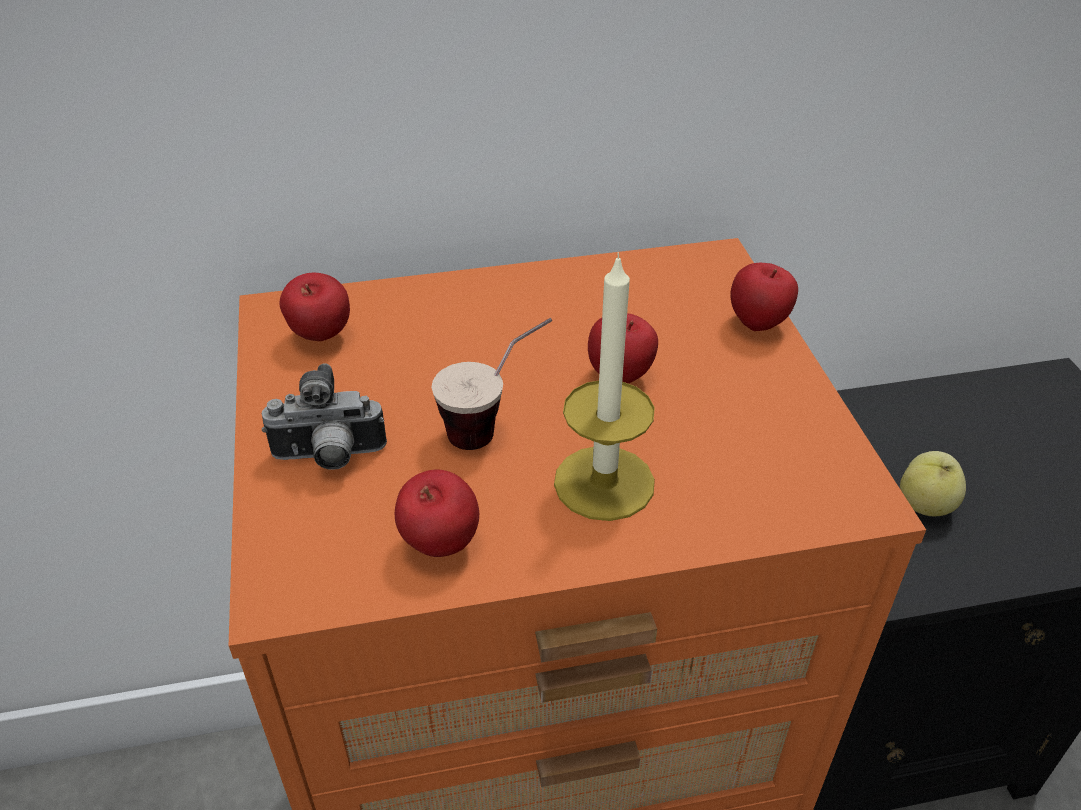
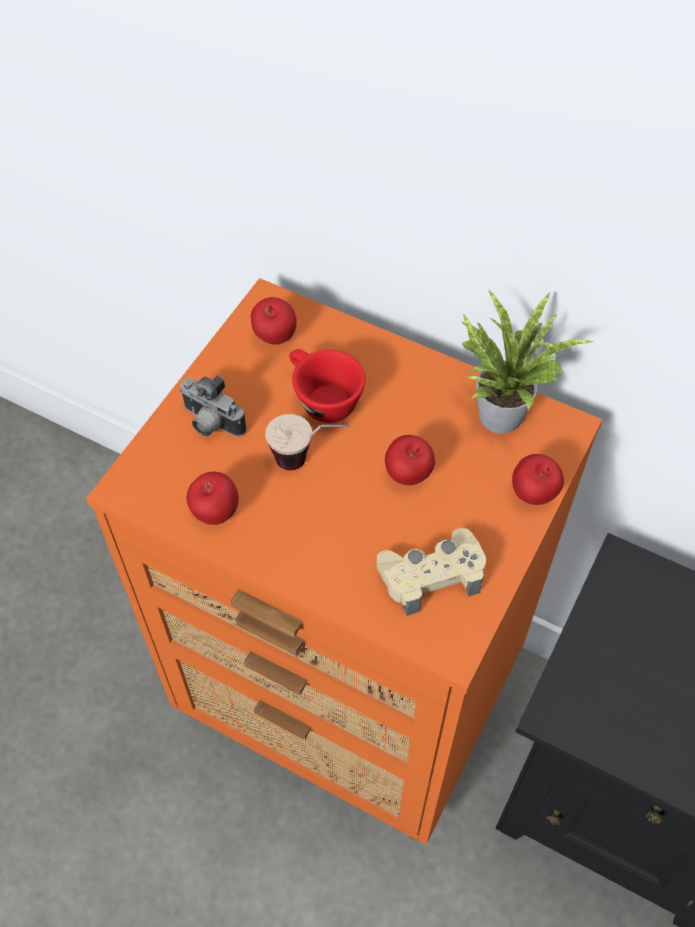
camera: 40 degrees right, 15 degrees up
(442, 362) = (321, 399): none -> red cup
(604, 483) = (328, 536): candle -> none
(640, 277) = (499, 410): none -> potted plant
(757, 449) = (431, 575): none -> beige game controller
(926, 505) = (636, 682): apple -> none

